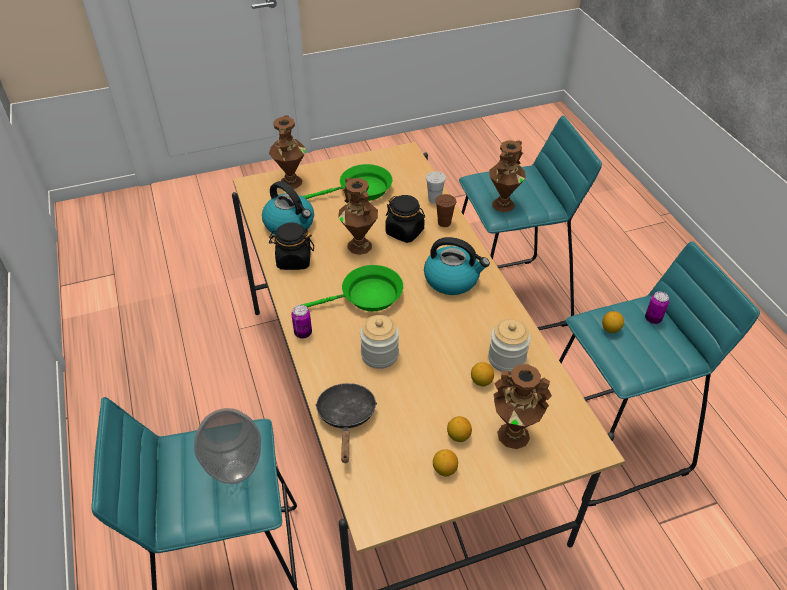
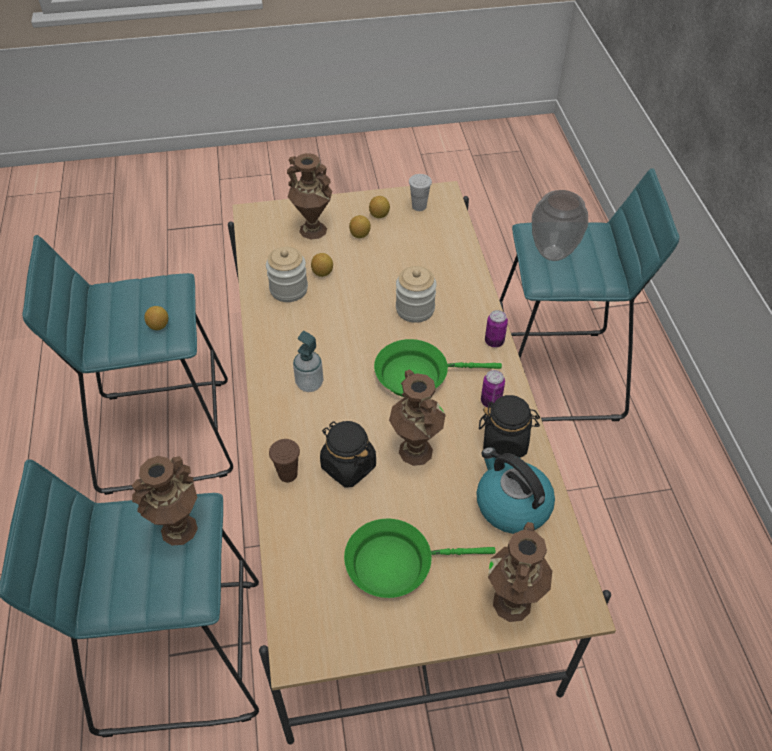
camera: 170 degrees left, 5 degrees up
(346, 417) = (455, 260): black frying pan -> none
(434, 199) = (286, 523): white cup -> white cup (419, 206)
(452, 279) = (309, 383): kettle -> soap dispenser
(653, 319) = (105, 331): can -> can (490, 401)

